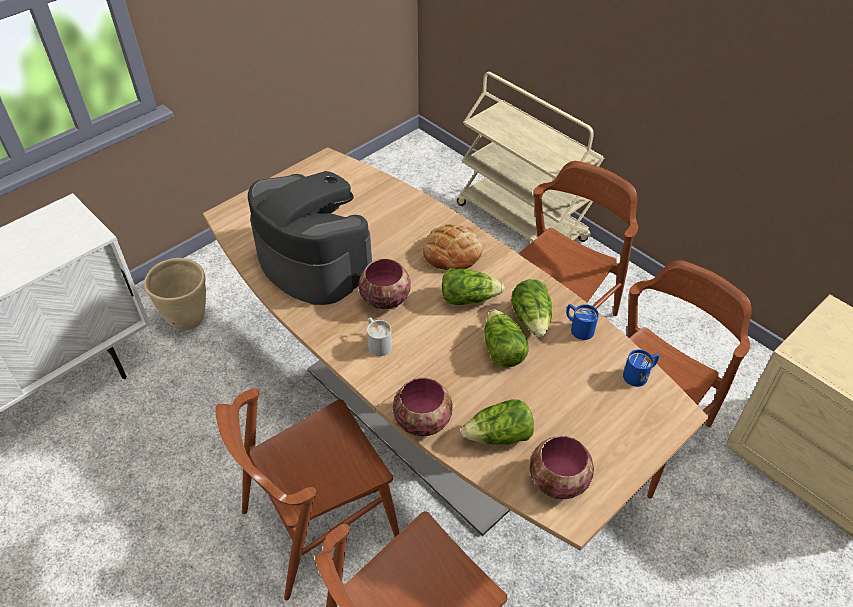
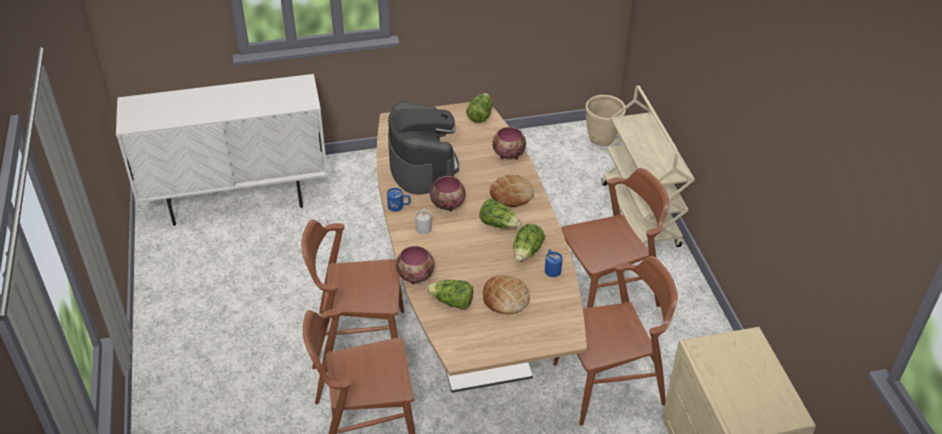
camera: 30 degrees right, 5 degrees down
(188, 319) = (361, 187): beige planter -> beige planter (602, 140)
(502, 349) = (493, 260): lettuce -> lettuce (480, 115)
(558, 483) = (464, 338): bowl -> bowl (508, 155)
(560, 396) = (505, 298): none -> bread
(639, 374) = (565, 309): blue mug -> blue mug (399, 206)

